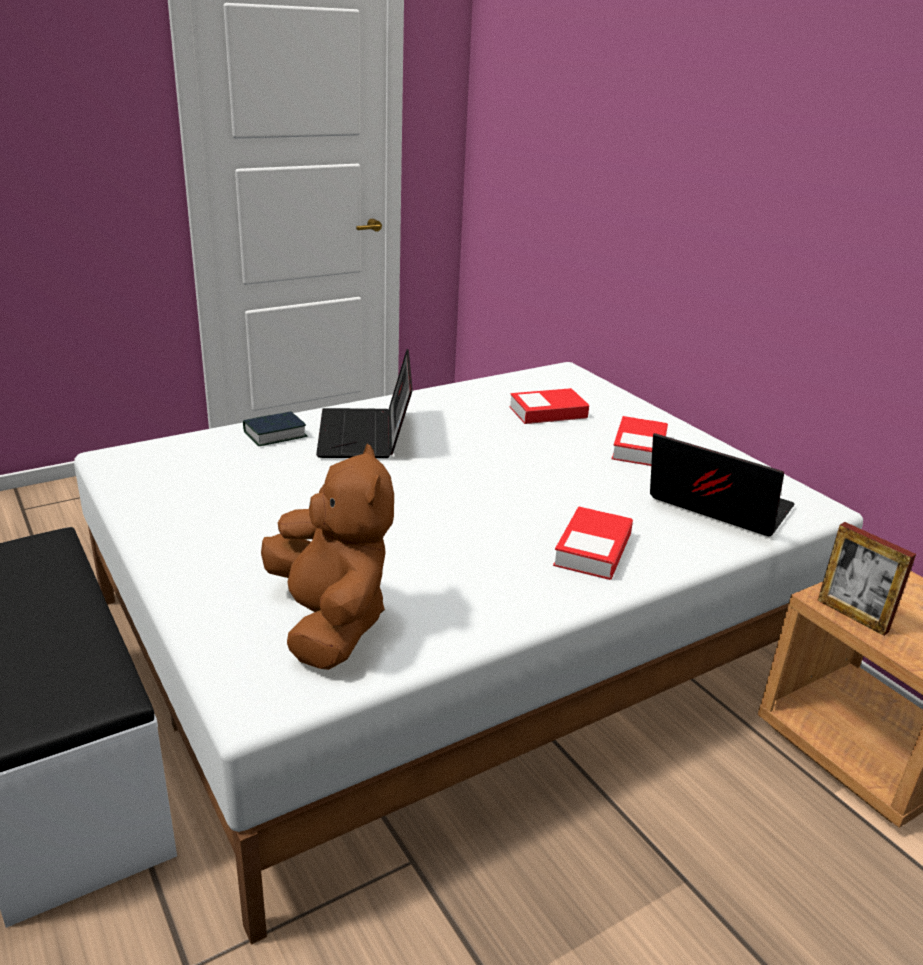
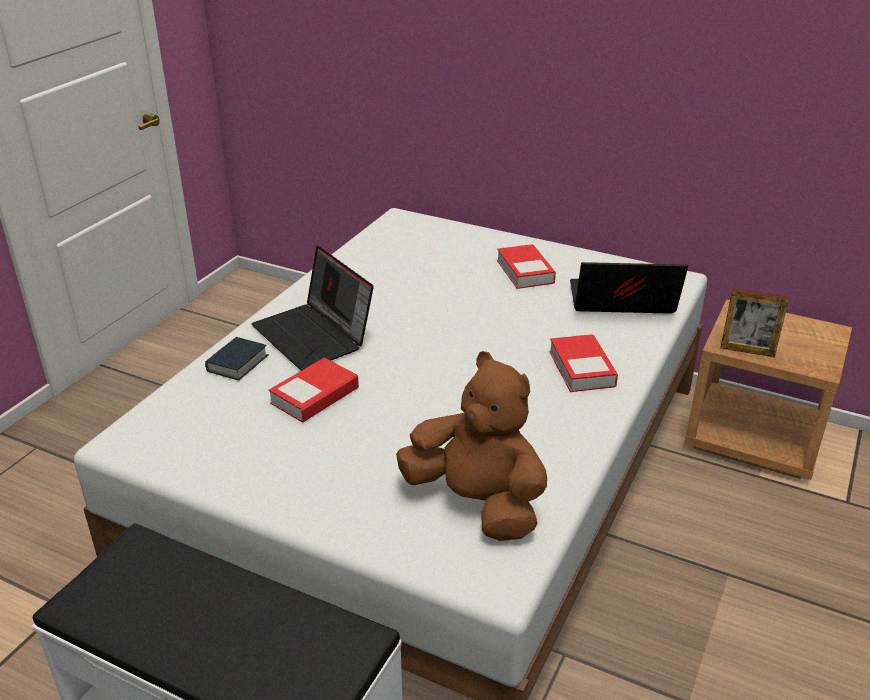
camera: 30 degrees left, 5 degrees up
(548, 413) = (430, 263): book -> book (315, 396)

